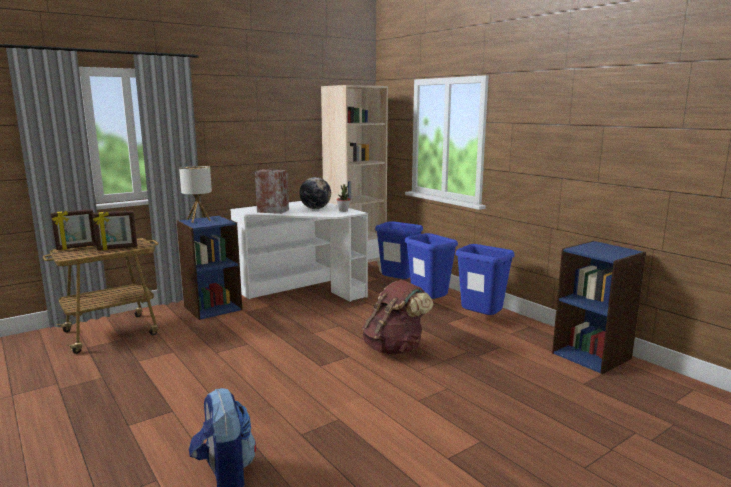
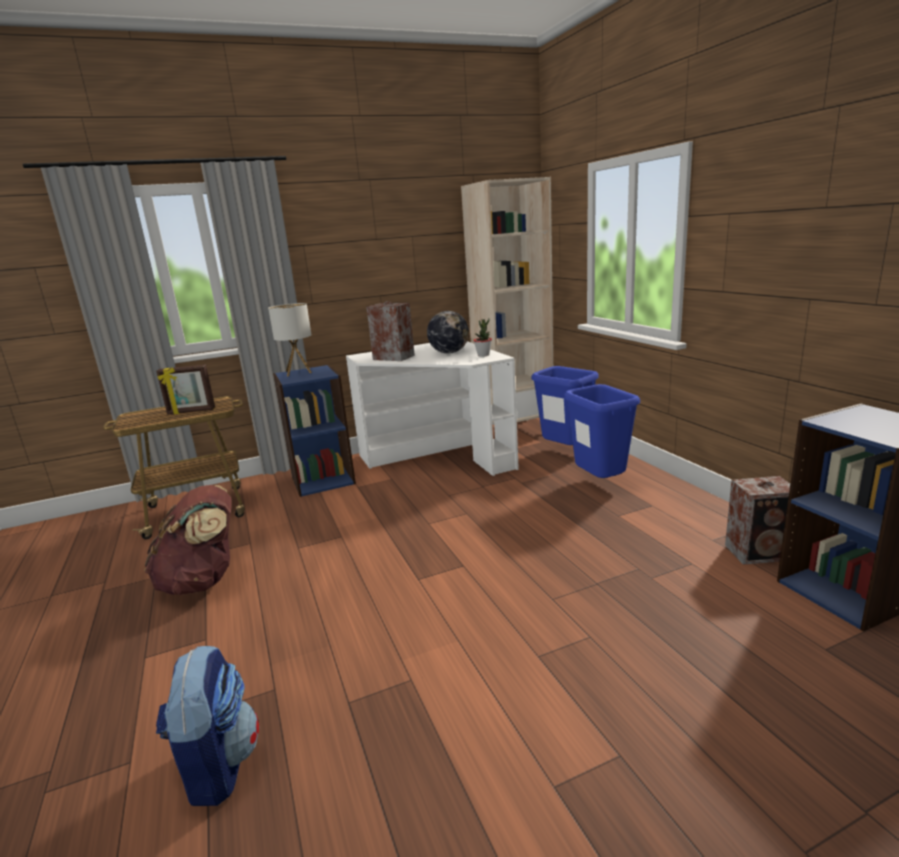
camera: 15 degrees right, 5 degrees up
(77, 247) = (149, 411): picture frame -> none
(395, 348) = (530, 556): brown backpack -> brown backpack (203, 580)
(481, 321) = (671, 514): blue trash can -> none
(539, 339) = (759, 553): none -> speaker

